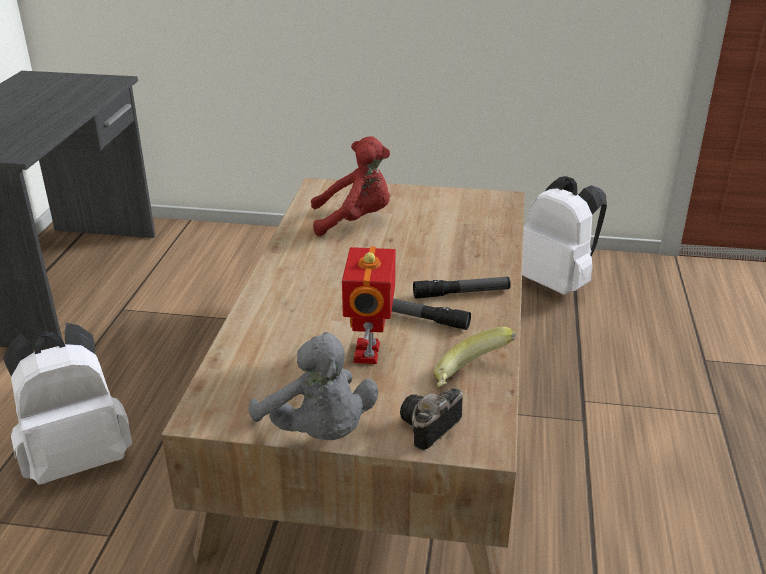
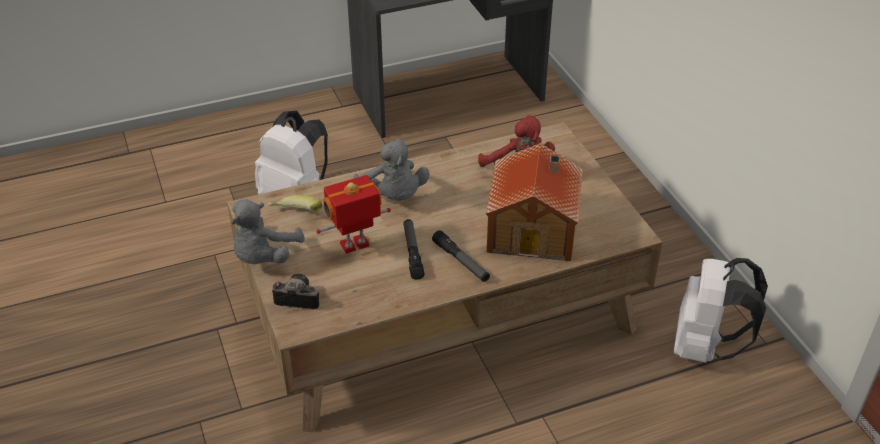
camera: 60 degrees right, 10 degrees up
(307, 300) = (393, 196): none -> grey plush toy
(448, 239) = (534, 228): none -> toy house
(471, 378) = (360, 300): banana -> banana (296, 217)

